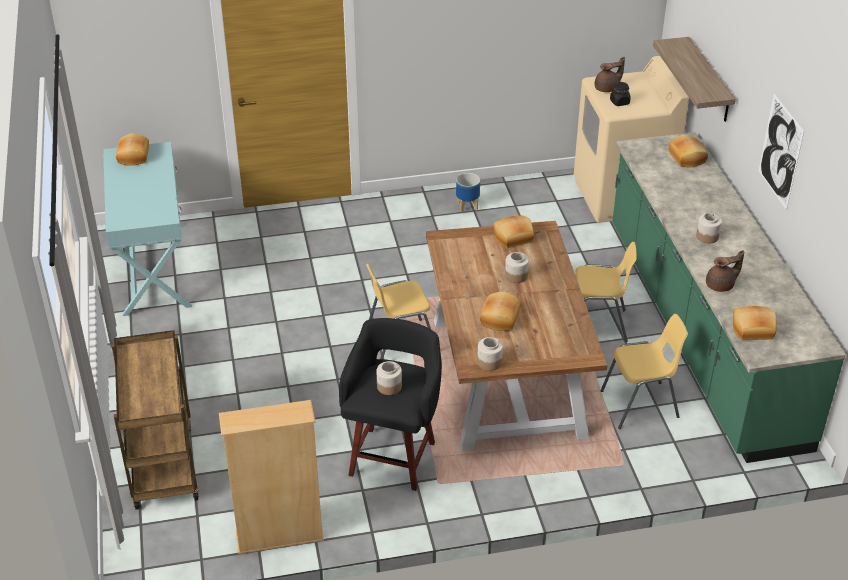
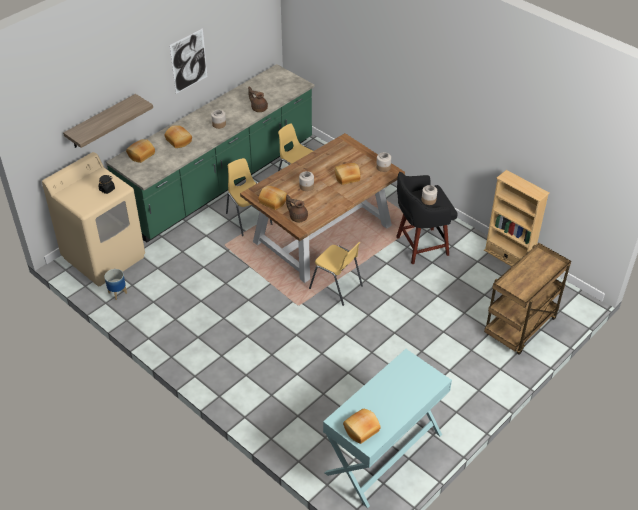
camera: 125 degrees left, 5 degrees up
(467, 206) = (172, 324): planter -> planter (117, 293)
(607, 88) = (91, 201): brown teapot -> brown teapot (297, 217)
(753, 330) = (285, 90): bread -> bread (179, 140)

